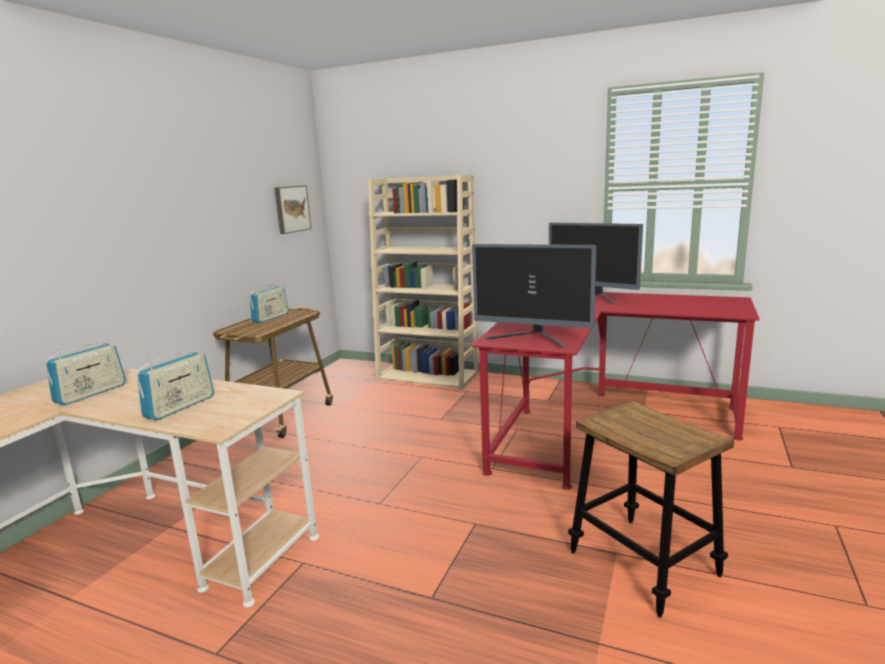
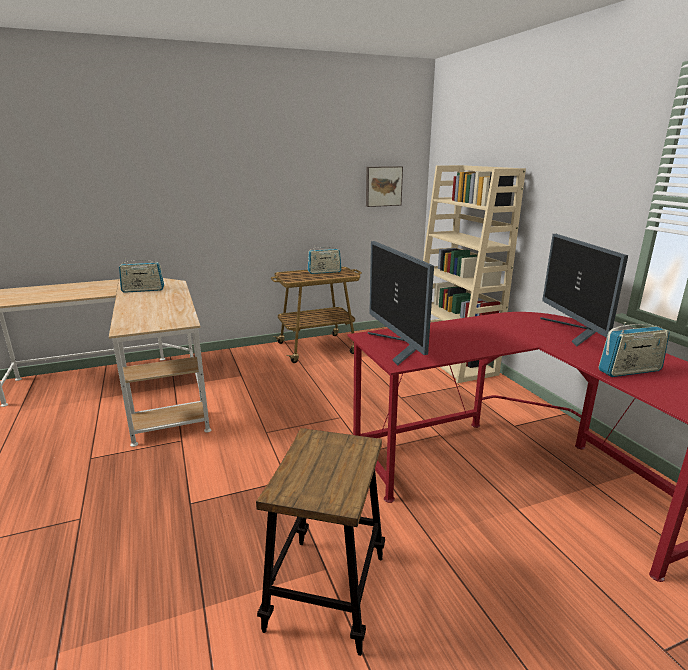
camera: 45 degrees right, 5 degrees up
(180, 407) = (144, 311): radio -> radio (629, 371)

